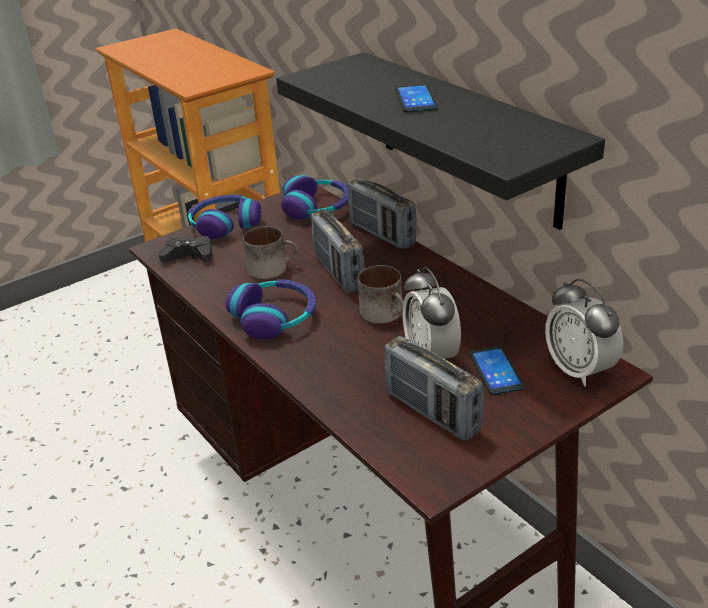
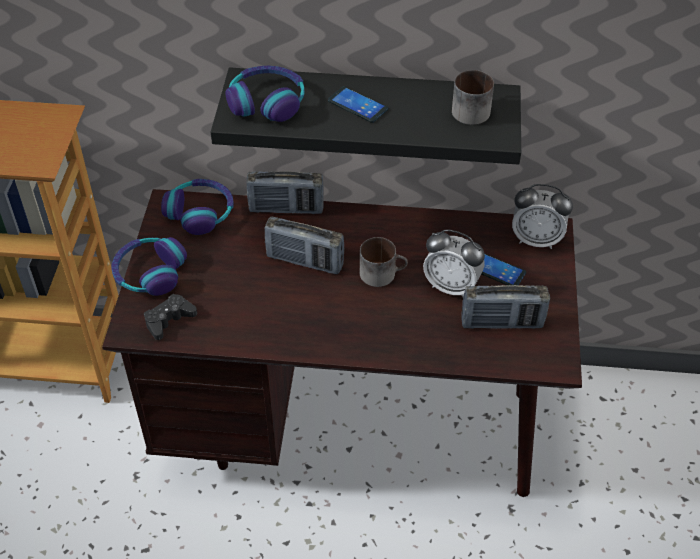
camera: 50 degrees left, 15 degrees up
(272, 267) = (251, 287): mug -> mug (472, 109)
(275, 317) = (316, 325): headphones -> headphones (267, 102)

